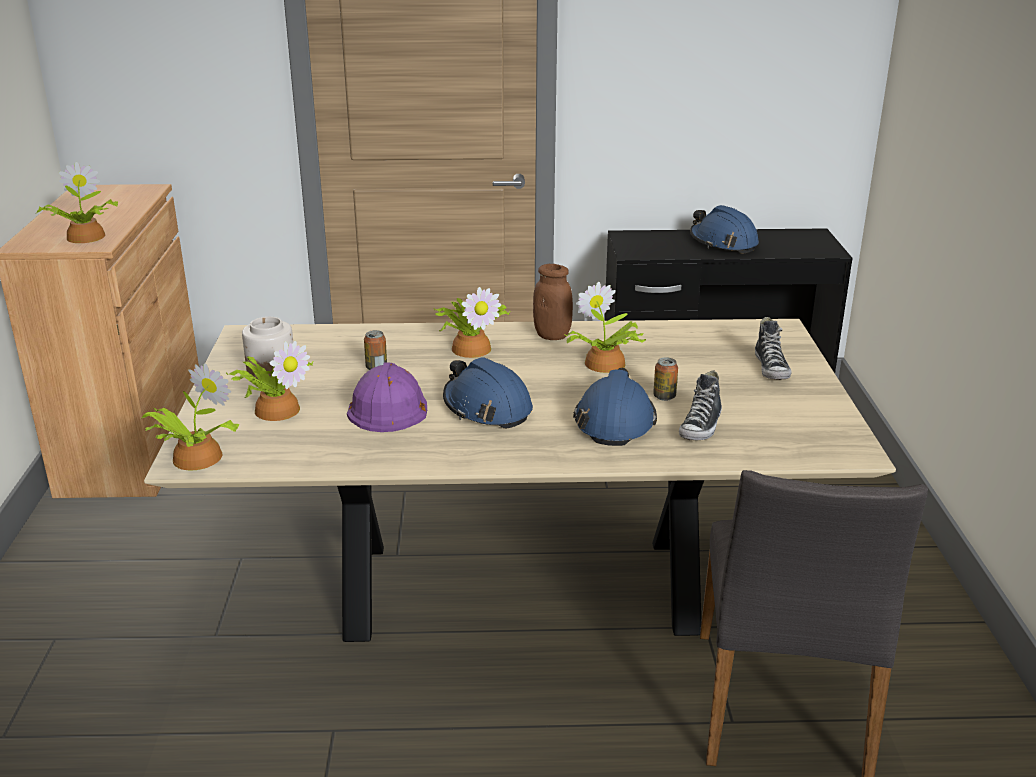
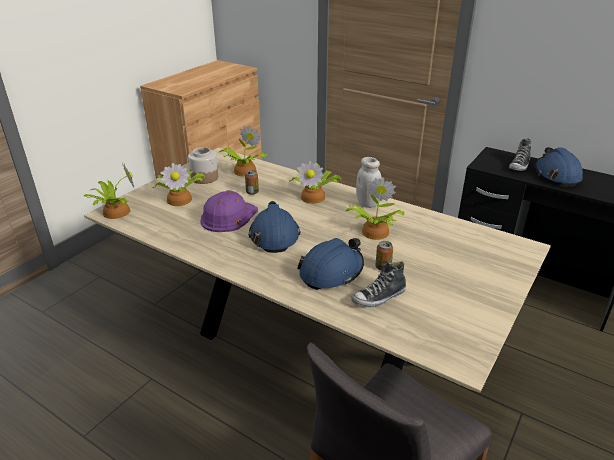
camera: 35 degrees right, 5 degrees up
(84, 237) = (182, 86): potted plant -> potted plant (243, 171)
(552, 335) = (367, 204): brown jar -> white jar
(771, 368) = (481, 274): shoe -> shoe (519, 166)

